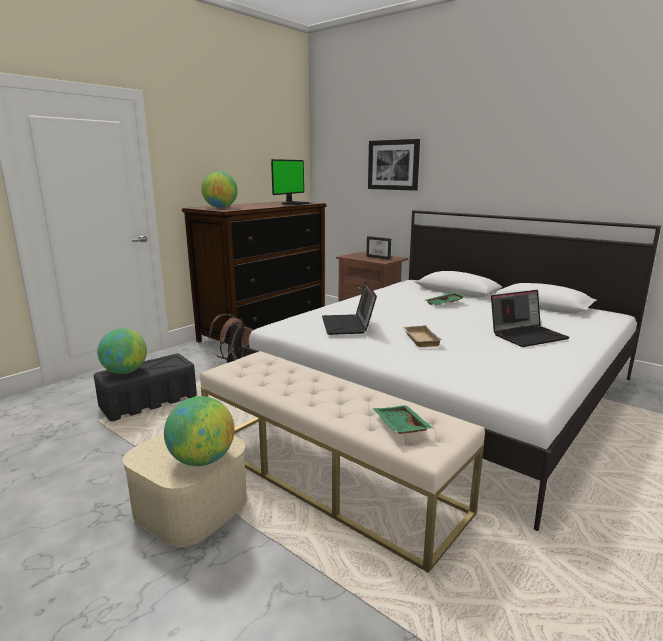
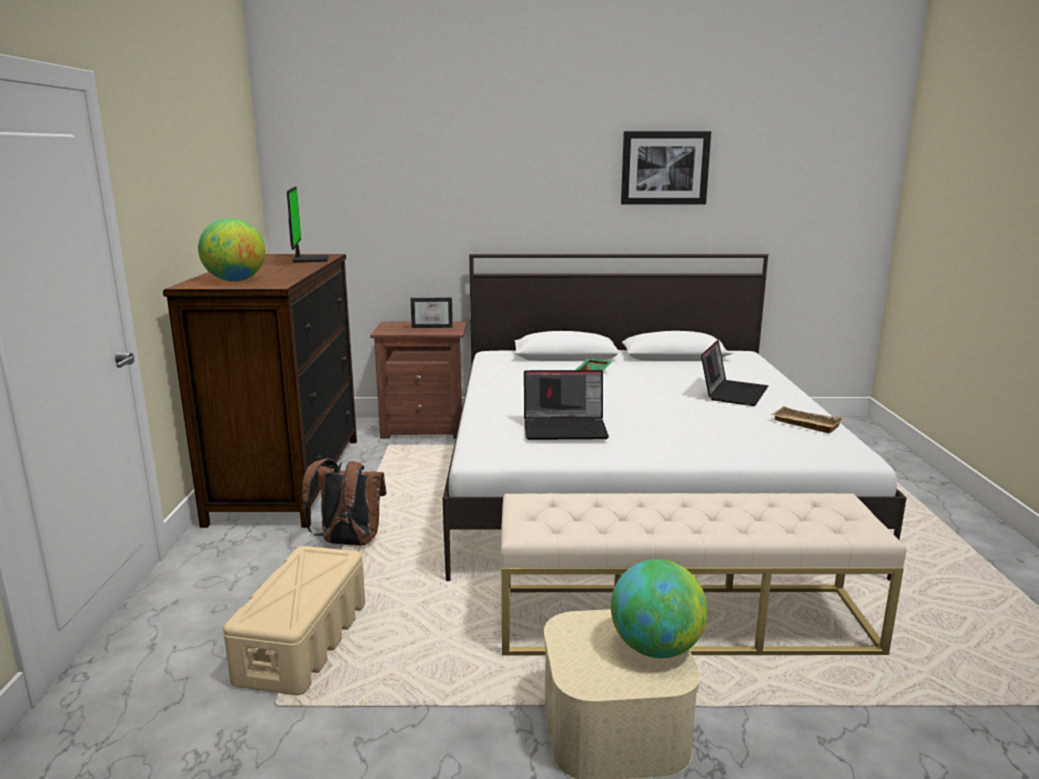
camera: 40 degrees left, 0 degrees up
(125, 372) = (279, 603): globe -> none
(148, 401) = (303, 642): black storage box -> beige storage box
(348, 325) = (566, 428): laptop -> laptop turned 45 degrees counterclockwise
(393, 165) = (428, 190): picture -> picture (664, 168)
(399, 427) = (812, 519): green tray -> none
(419, 339) = (661, 424): beige tray -> beige tray (804, 424)

